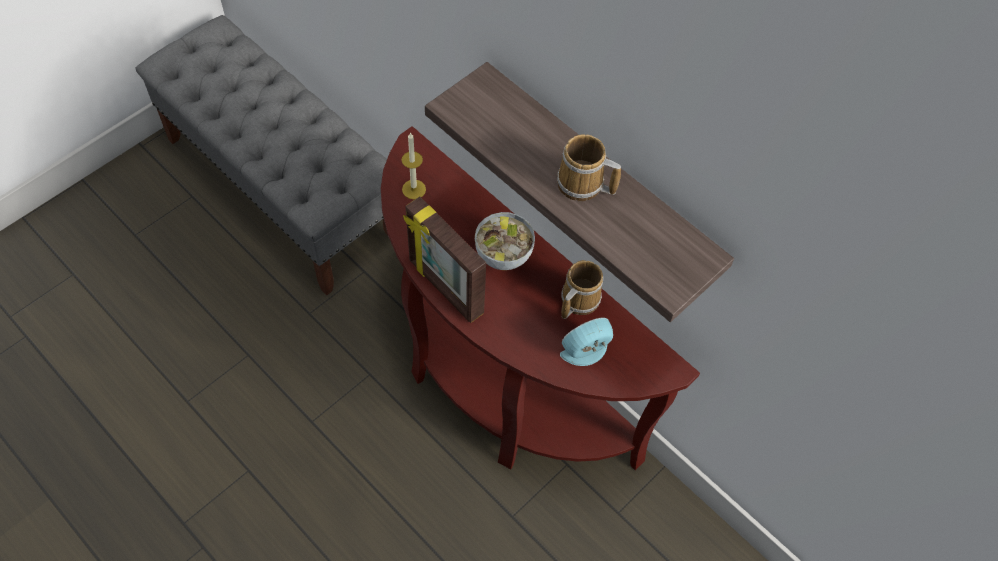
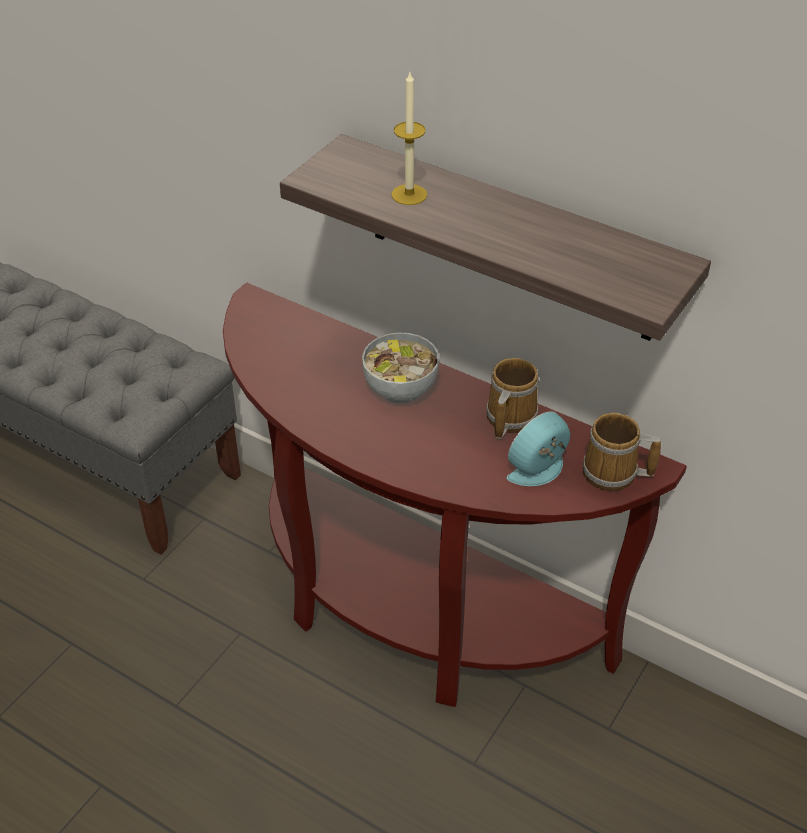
camera: 10 degrees left, 15 degrees down
(414, 189) = (267, 343): candle -> candle (409, 194)
(444, 288) = (337, 436): picture frame -> none
(582, 185) = (501, 223): mug -> mug (613, 474)

